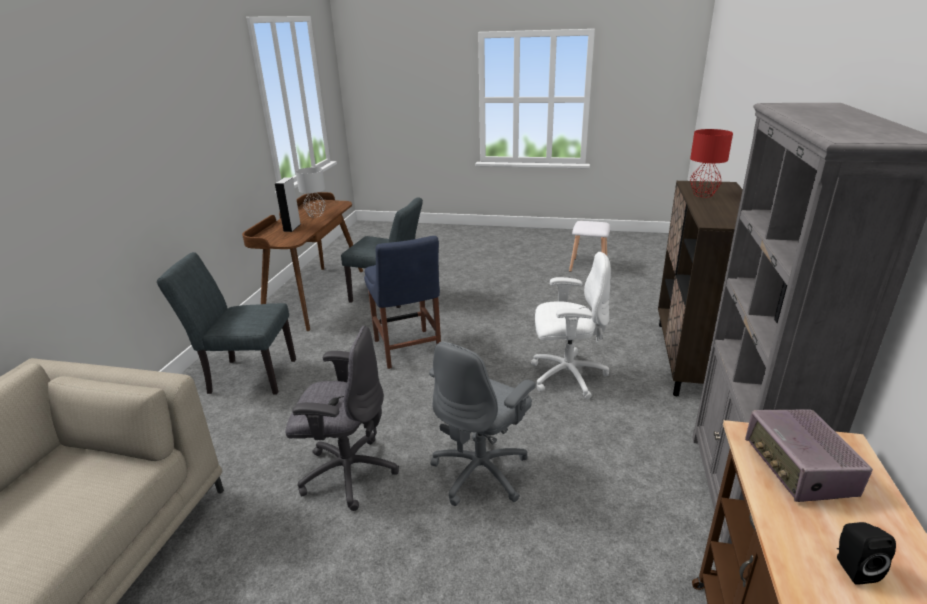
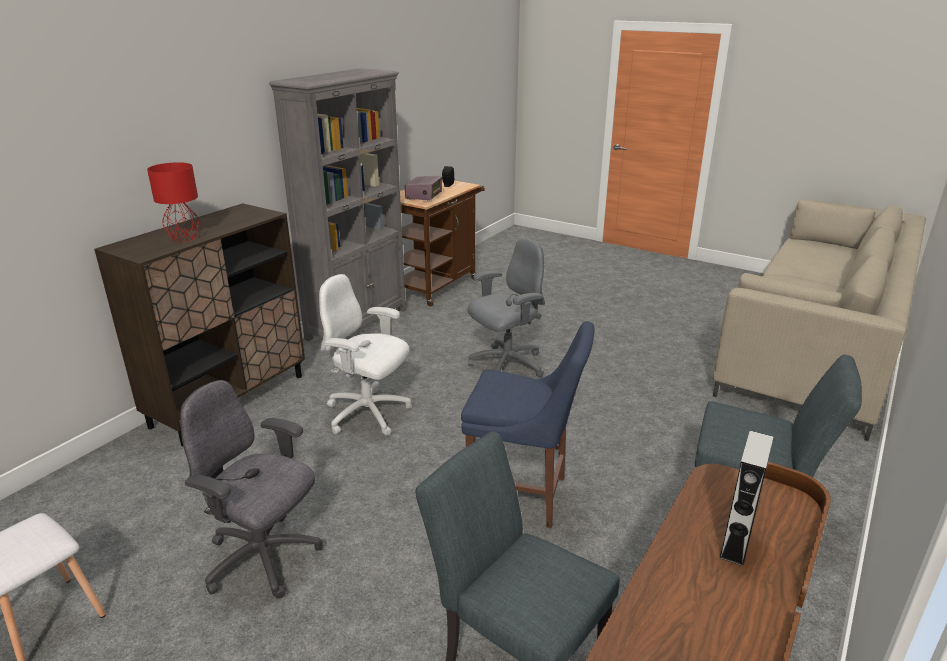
camera: 160 degrees left, 0 degrees up
(315, 215) = (691, 602): grey table lamp -> none
(347, 473) = (610, 386): grey office chair -> grey office chair (263, 559)
(408, 350) = (523, 496): blue chair -> blue chair turned 105 degrees clockwise

